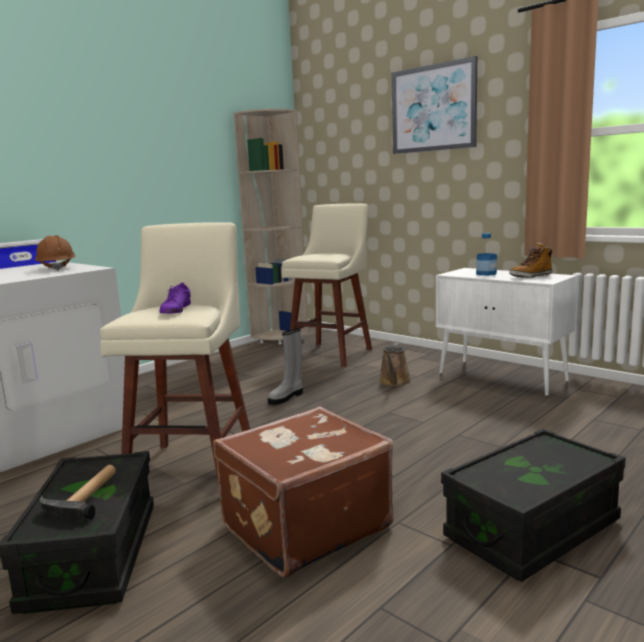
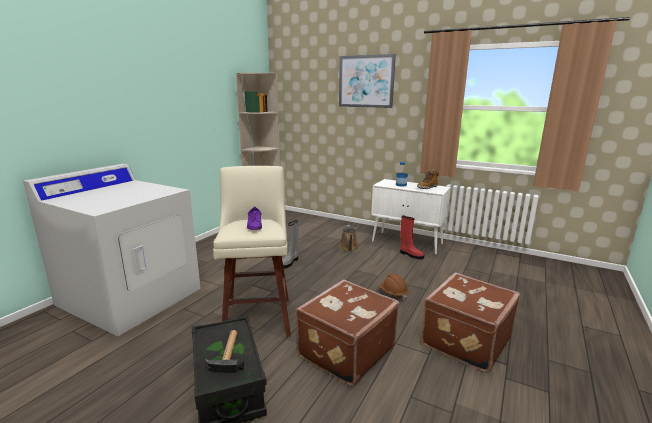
camera: 15 degrees left, 5 degrees up
(56, 268) = (144, 189): brown hard hat -> brown hard hat (393, 294)
(332, 355) = (302, 229): beige stool -> none
(499, 395) = (410, 255): none -> red boot
(532, 530) = (464, 340): black storage box -> brown suitcase

